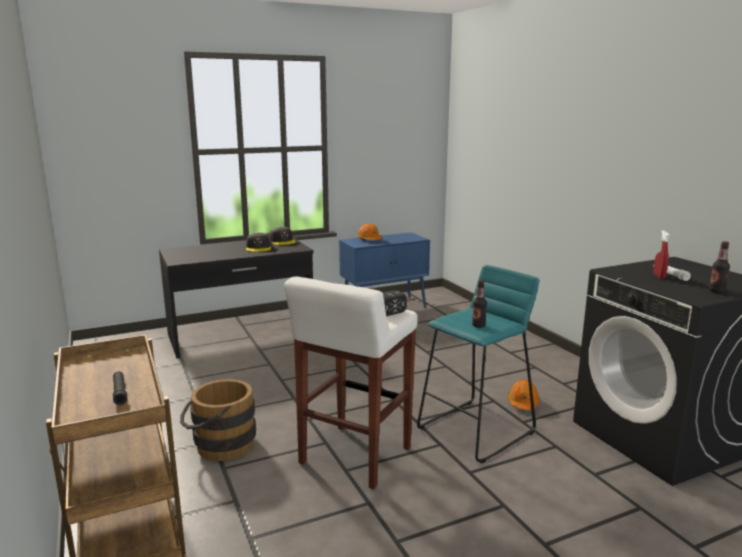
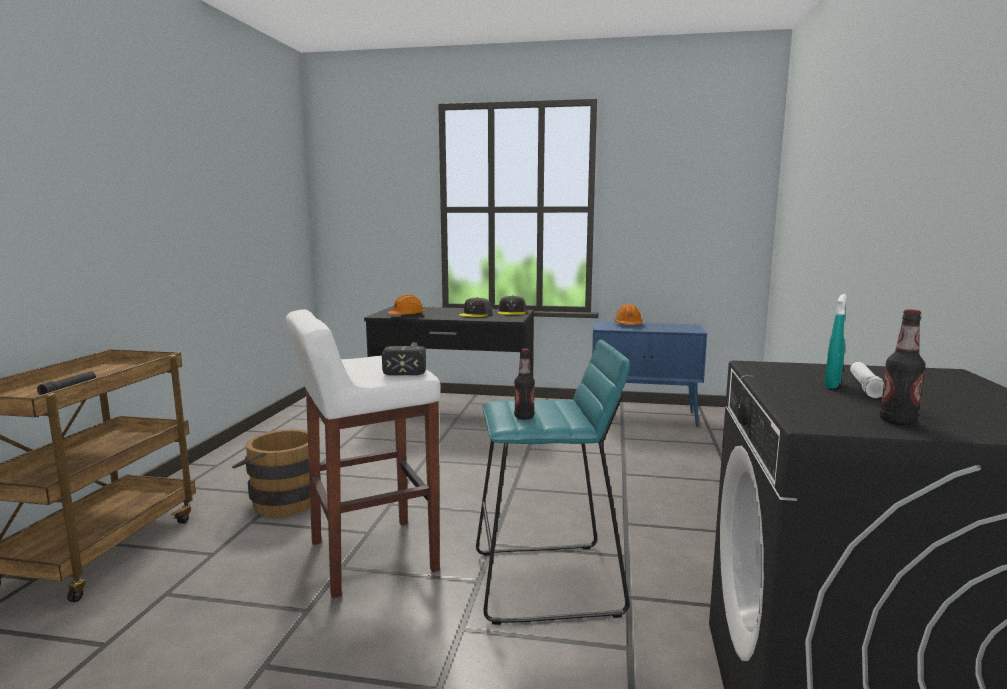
camera: 35 degrees right, 5 degrees down
(523, 403) = (666, 573): orange hard hat -> orange hard hat (406, 316)
(659, 276) = (832, 385): red spray bottle -> turquoise spray bottle

